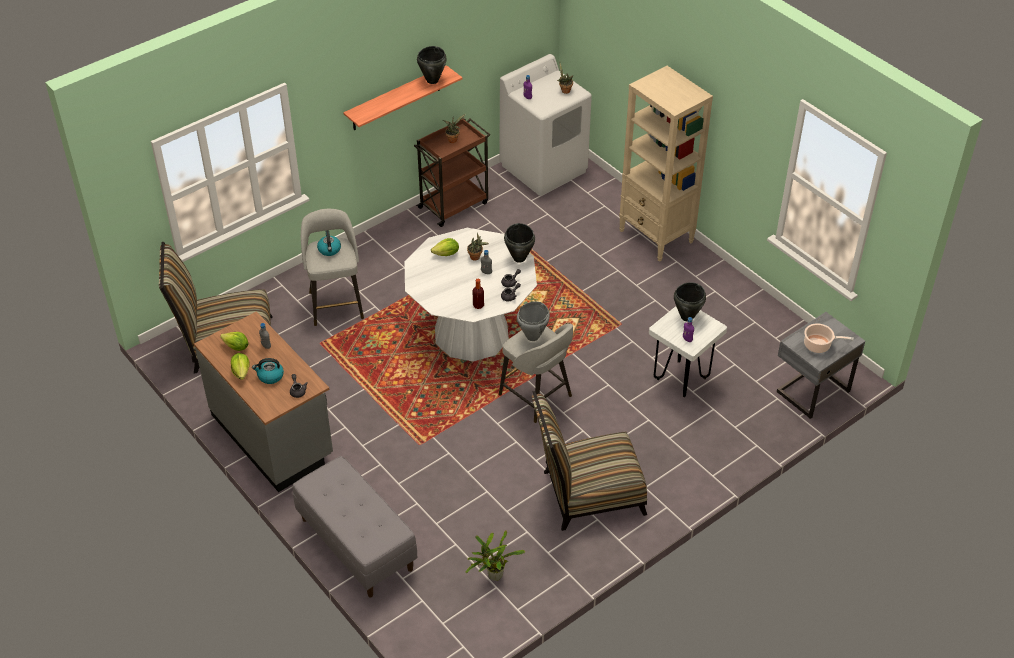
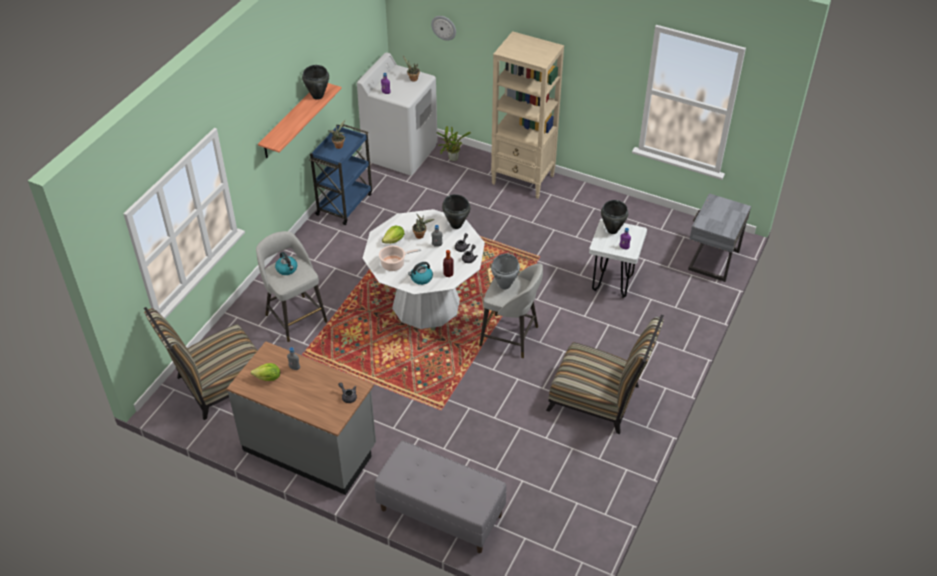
camera: 25 degrees left, 0 degrees up
(241, 372) = (287, 398): lettuce -> none
(270, 376) = (315, 392): kettle -> kettle (421, 278)
(454, 204) = (345, 203): brown cart -> blue cart
(493, 576) = (568, 495): potted plant -> potted plant (452, 159)
(587, 494) = (599, 400): chair -> chair turned 120 degrees counterclockwise
(608, 42) = (444, 27): none -> wall clock
(819, 345) = (721, 220): cooking pot -> cooking pot (394, 264)

